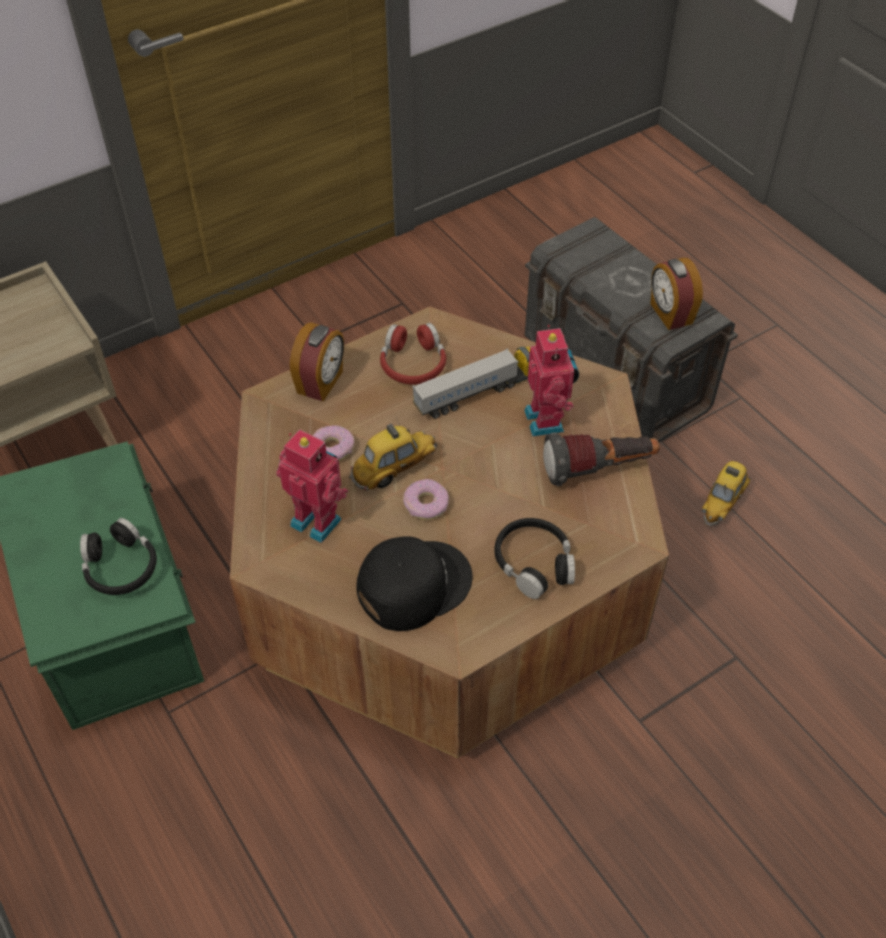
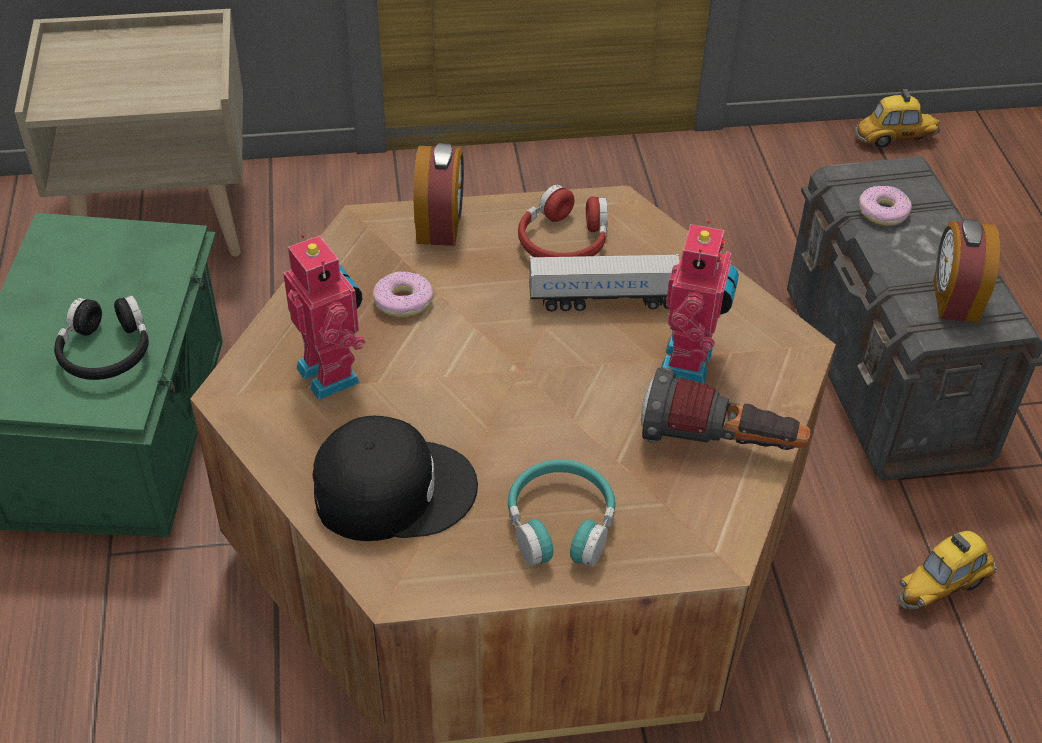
camera: 25 degrees right, 5 degrees down
(321, 382) = (440, 226): alarm clock -> alarm clock turned 45 degrees counterclockwise
(395, 469) = (461, 350): toy car -> toy car (895, 139)
(425, 504) = (471, 404): donut -> donut (882, 212)
(534, 563) = (560, 524): black headphones -> turquoise headphones

